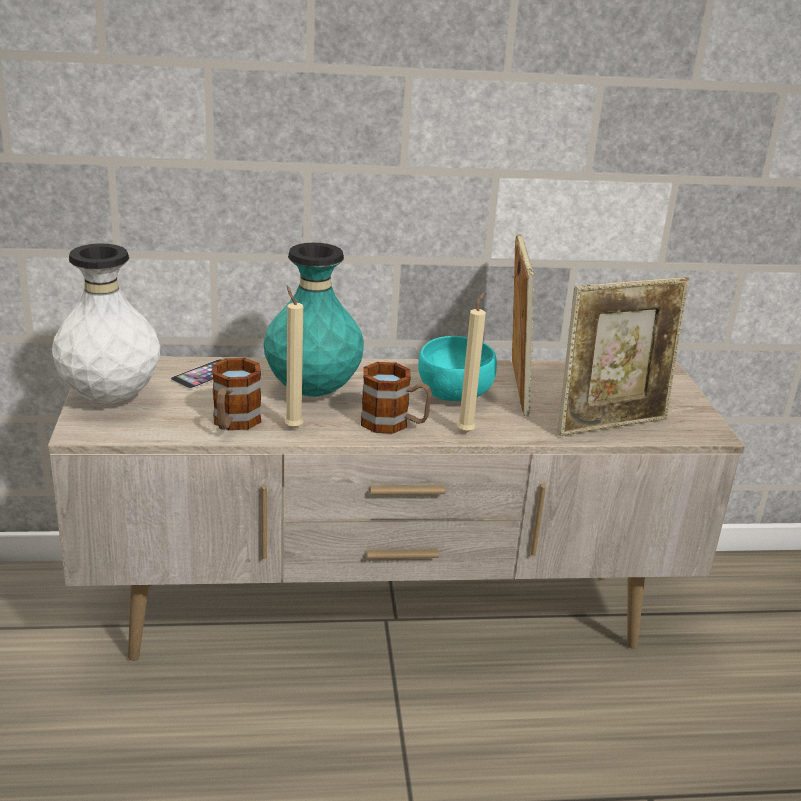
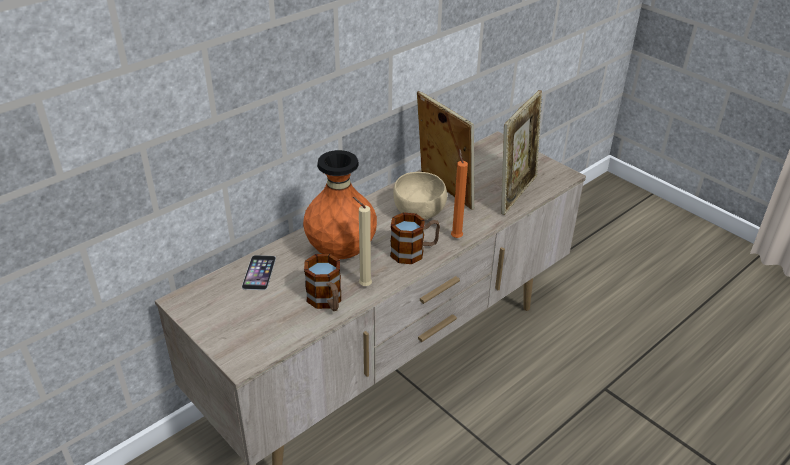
camera: 35 degrees left, 10 degrees up
(111, 398) = (225, 325): white vase -> none
(313, 392) = (341, 252): turquoise vase -> orange vase
(454, 395) = (419, 213): turquoise bowl -> beige bowl
(466, 431) = (456, 236): beige candle -> orange candle

